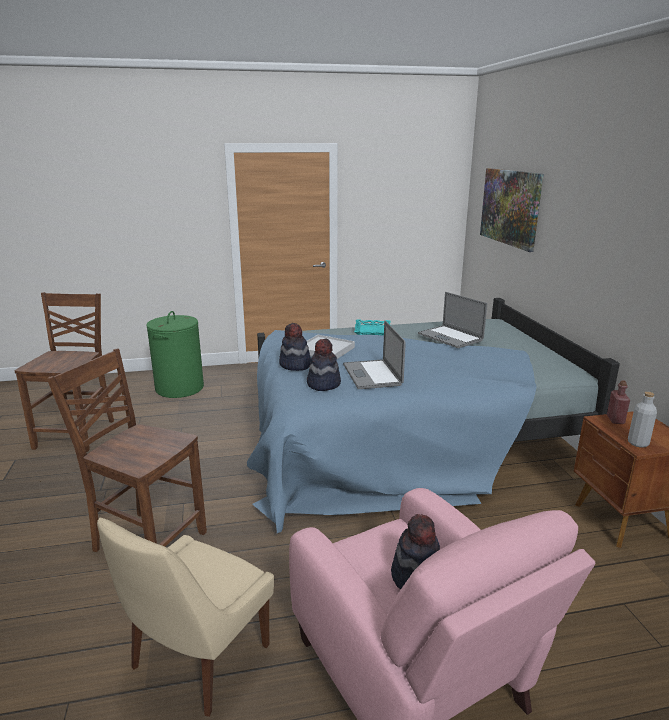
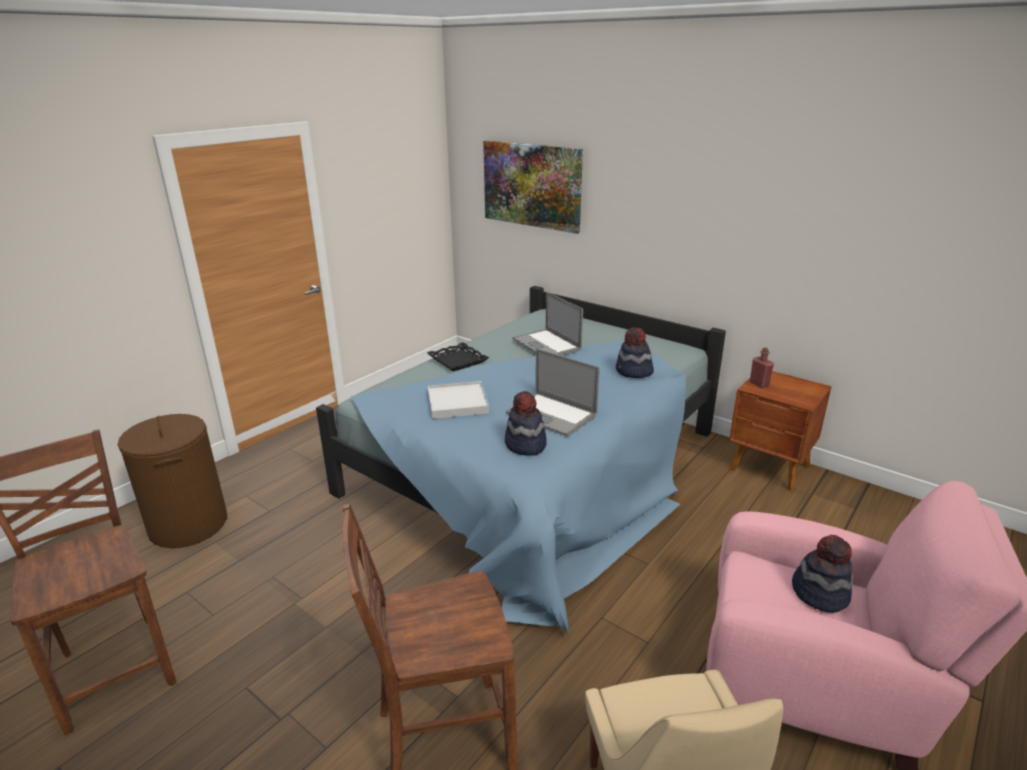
camera: 40 degrees left, 5 degrees up
(179, 388) = (188, 525): green laundry basket -> brown laundry basket
(295, 365) = (458, 434): hat -> hat (633, 372)
(372, 331) = (457, 361): turquoise tray -> black tray
(450, 337) = (546, 344): laptop -> laptop turned 45 degrees clockwise
(638, 443) = (798, 399): grey bottle -> none

